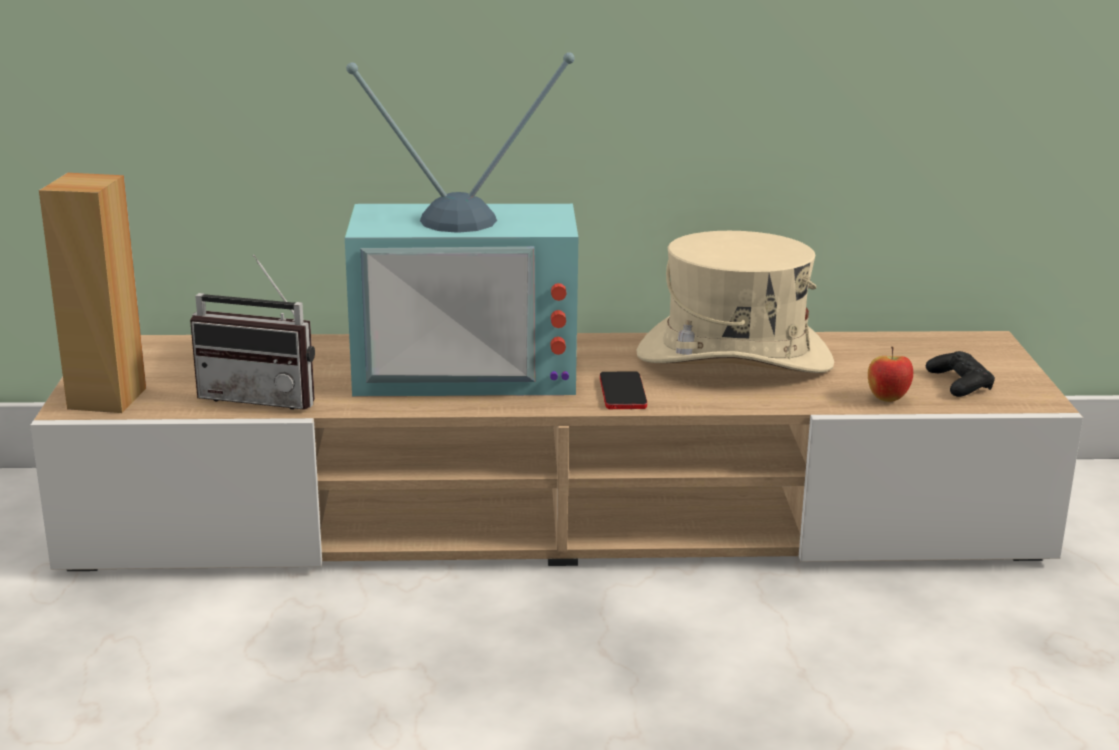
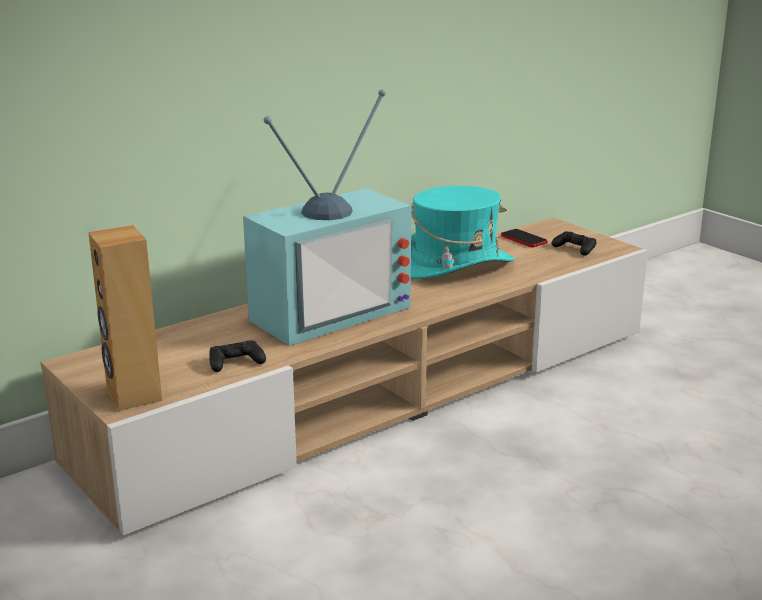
camera: 35 degrees left, 0 degrees up
(263, 396) = (236, 362): radio -> black game controller
(622, 392) = (431, 299): phone -> phone (523, 239)
(734, 359) = (455, 265): beige hat -> turquoise hat
(887, 399) = (558, 265): apple -> none

